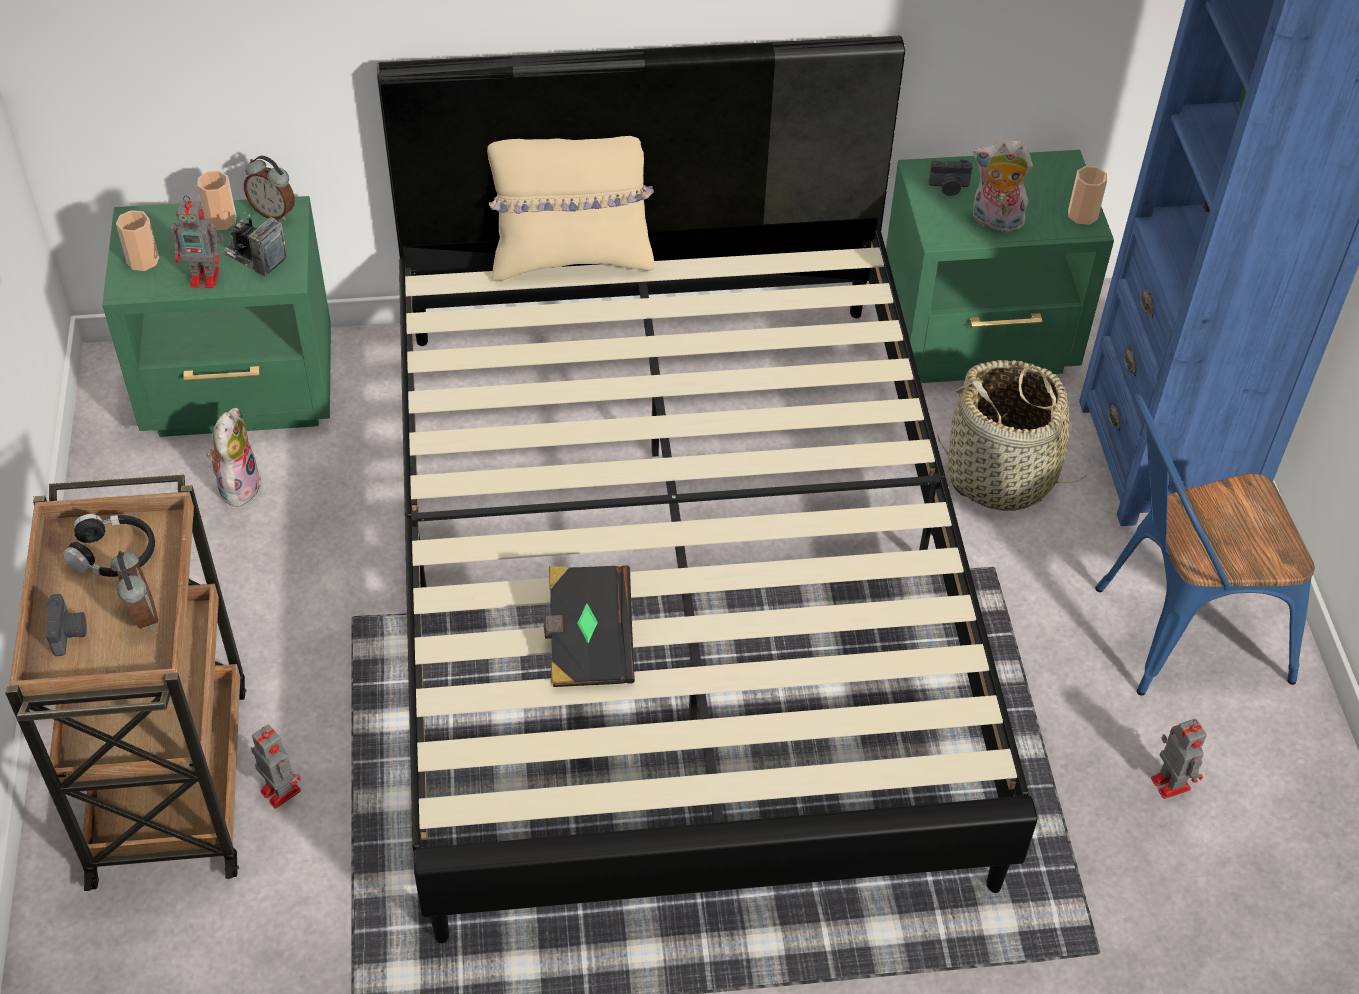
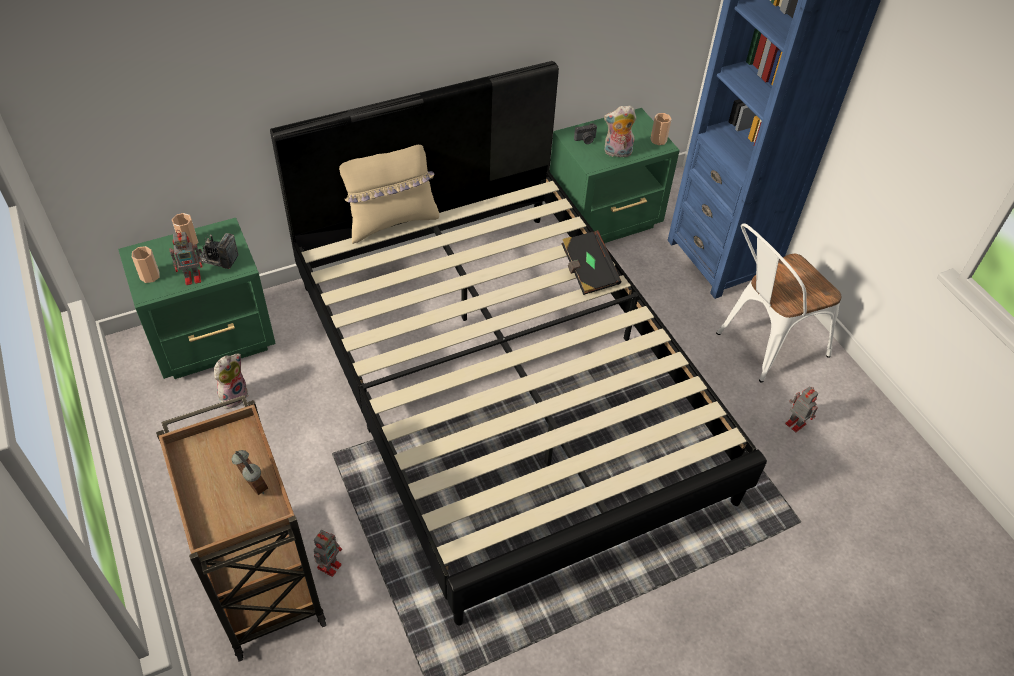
camera: 20 degrees left, 0 degrees up
(69, 633) = (212, 510): camera -> none
(114, 554) = (219, 454): black headphones -> none
(238, 485) = (233, 395): plush toy -> plush toy turned 45 degrees clockwise
(274, 212) = (219, 231): alarm clock -> none
(279, 789) = (330, 565): toy robot -> toy robot turned 90 degrees clockwise
(588, 641) = (493, 430): black book -> black book (588, 272)
(1001, 475) = (646, 287): basket -> none
(1175, 631) = (763, 345): blue chair -> white chair

